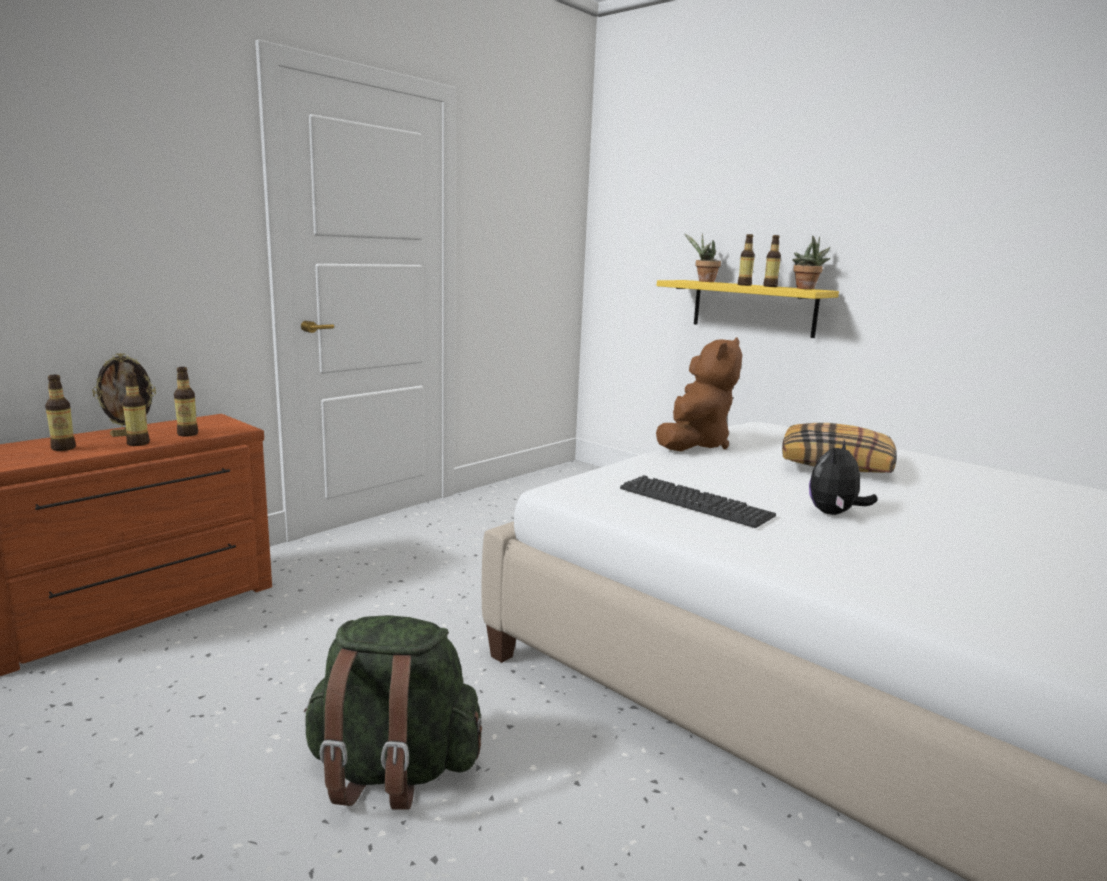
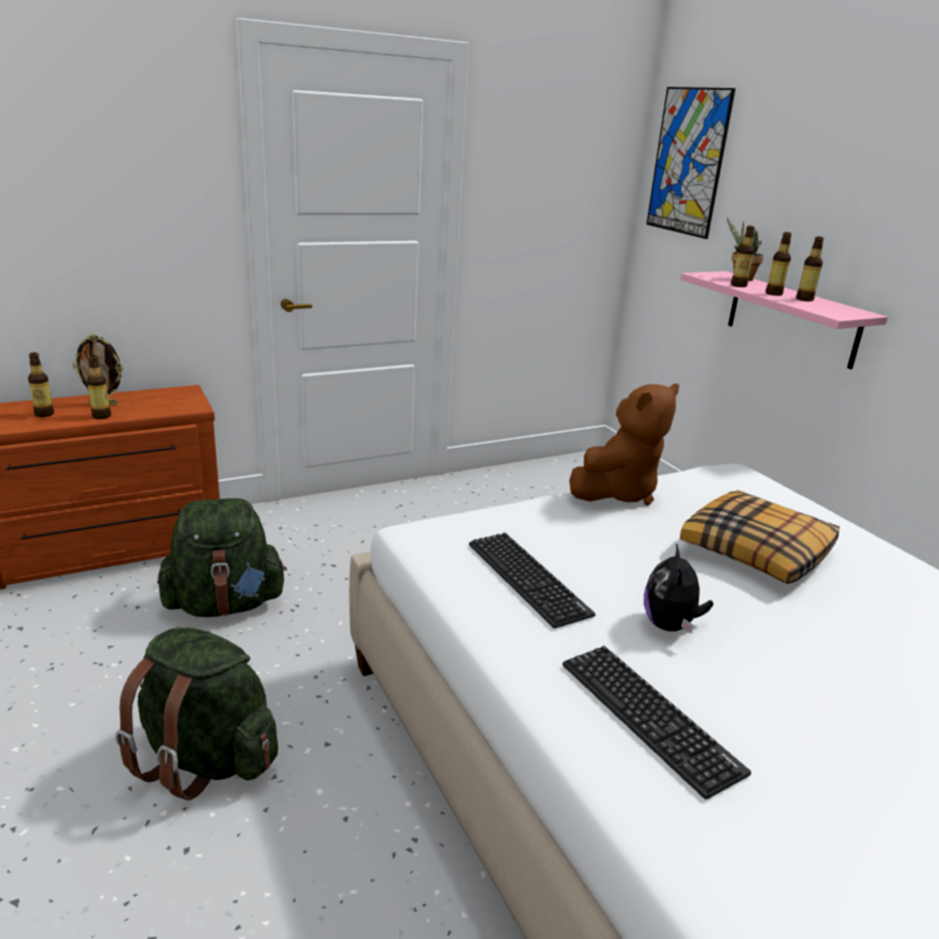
camera: 20 degrees right, 10 degrees up
(188, 434) = (148, 409): bottle -> bottle (738, 285)
(310, 633) = (225, 604): none -> green backpack
(634, 196) = (688, 162): none -> picture
(753, 308) = (792, 318): yellow shelf -> pink shelf
(806, 289) = (845, 309): potted plant -> none
(834, 514) = (670, 626): plush toy -> plush toy turned 45 degrees counterclockwise
(891, 566) = (648, 716): none -> keyboard

